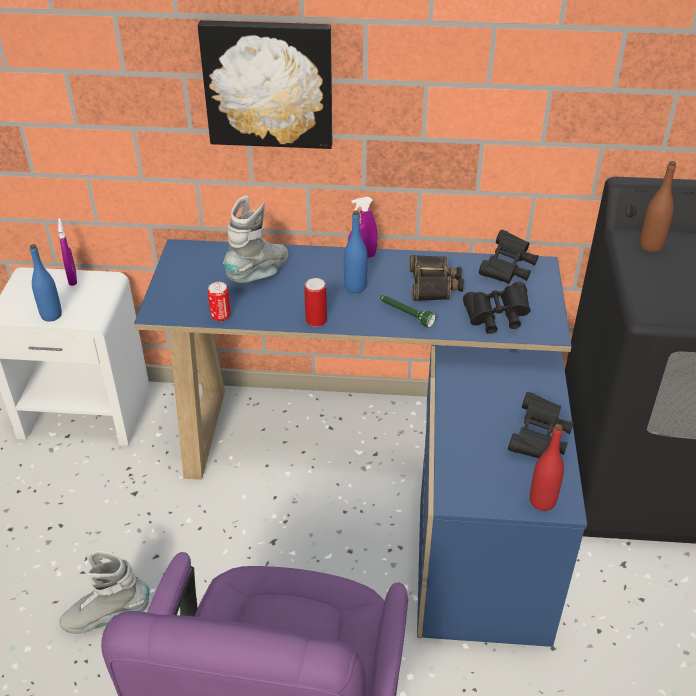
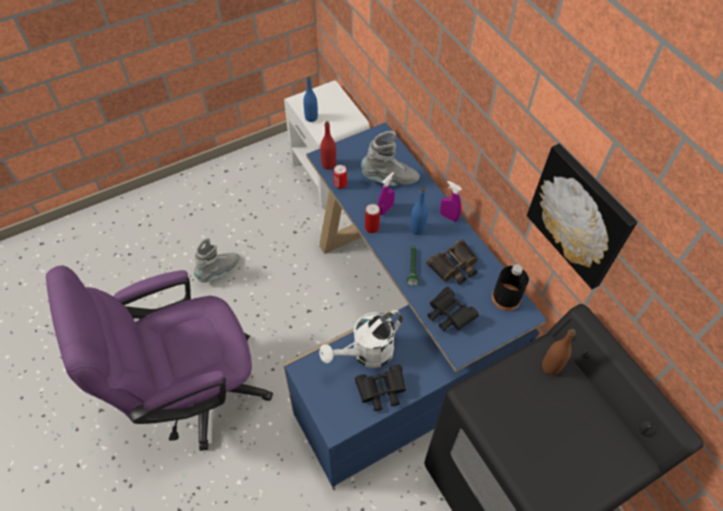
camera: 55 degrees right, 15 degrees up
(72, 279) = (344, 106): purple spray bottle -> purple spray bottle (385, 209)
(107, 617) = (219, 271): grey boot -> grey boot turned 90 degrees clockwise
(269, 83) = (443, 77): picture -> picture (580, 216)
(476, 427) = (366, 354): none -> white watering can
(508, 269) = (506, 298): black binoculars -> black bottle
(542, 501) = (330, 416): red bottle -> red bottle (328, 164)

